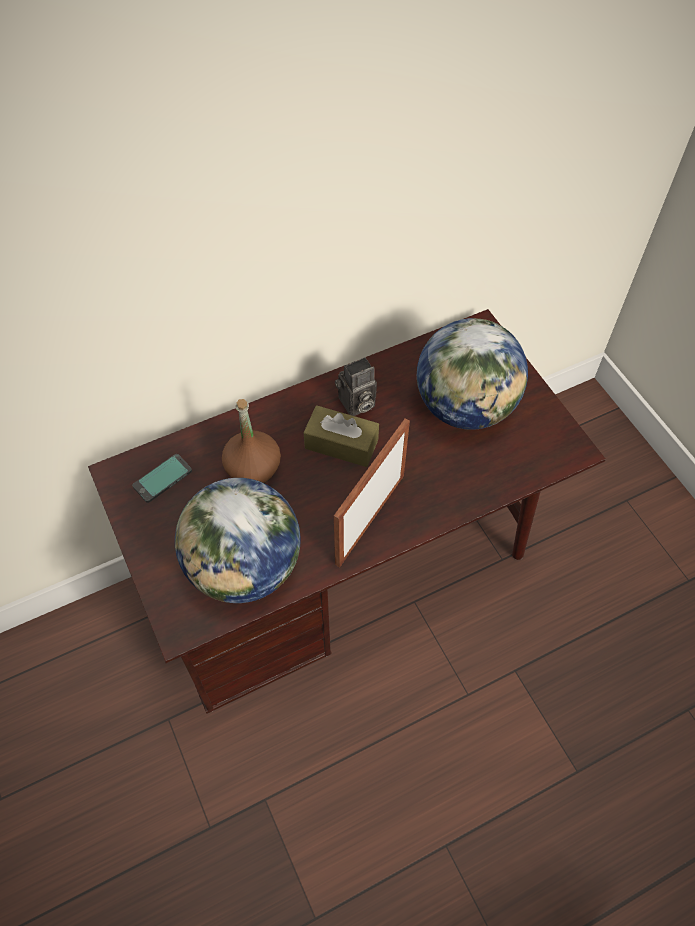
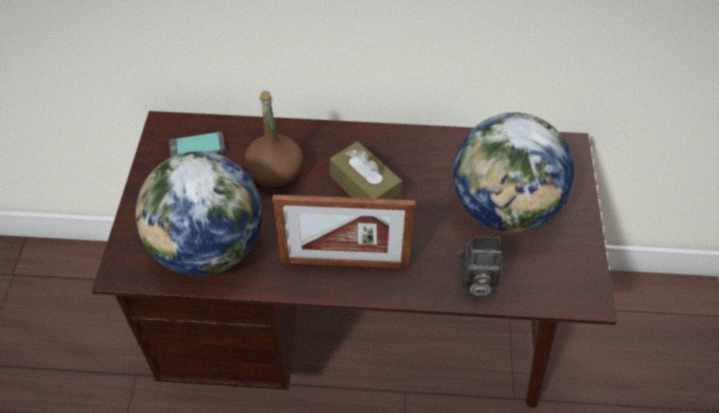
camera: 30 degrees right, 5 degrees down
(356, 404) = (402, 161): camera -> camera (474, 282)
(370, 519) = (344, 263): picture frame -> picture frame turned 150 degrees counterclockwise

